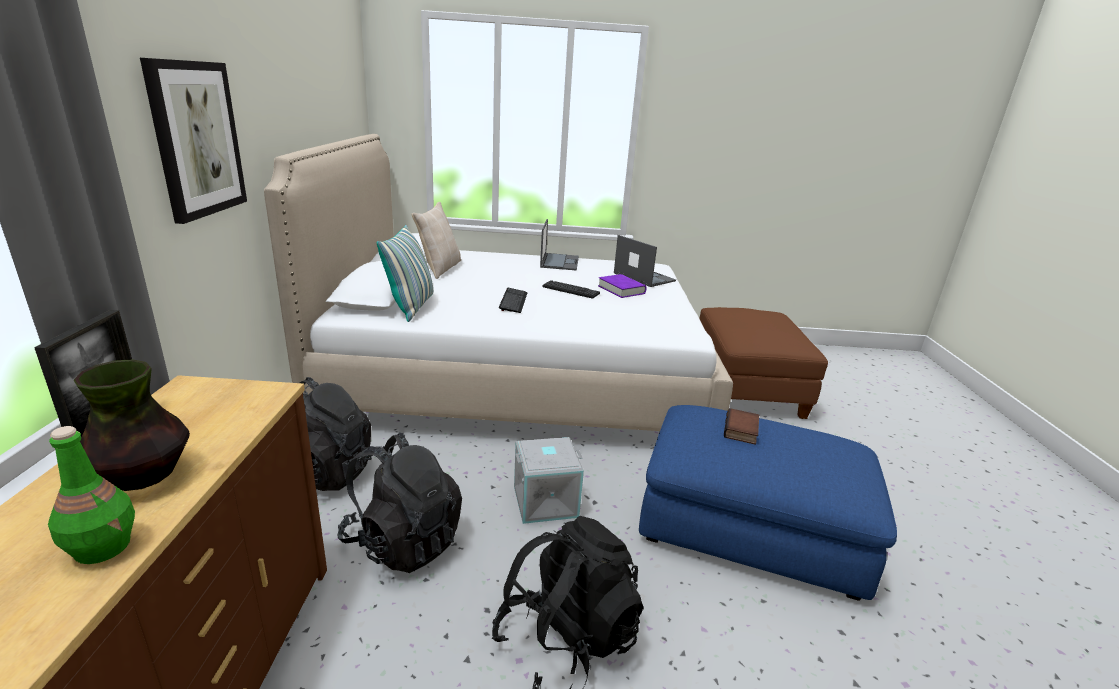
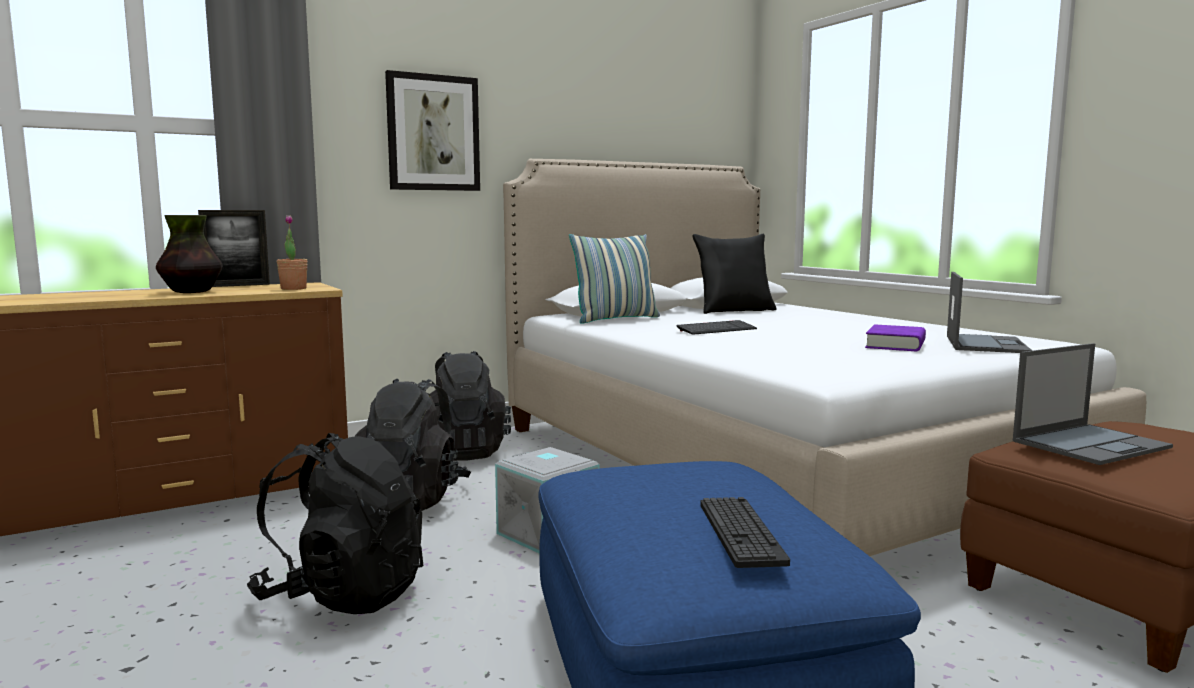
camera: 60 degrees right, 15 degrees down
(103, 547) = (121, 296): green bottle -> none
(242, 405) = (293, 288): none -> potted plant
(439, 268) = (734, 310): beige pillow -> black pillow
(559, 262) = (903, 323): laptop -> laptop (1091, 444)
(570, 290) = (816, 334): keyboard -> keyboard (741, 532)
(742, 431) = (701, 481): book -> none

